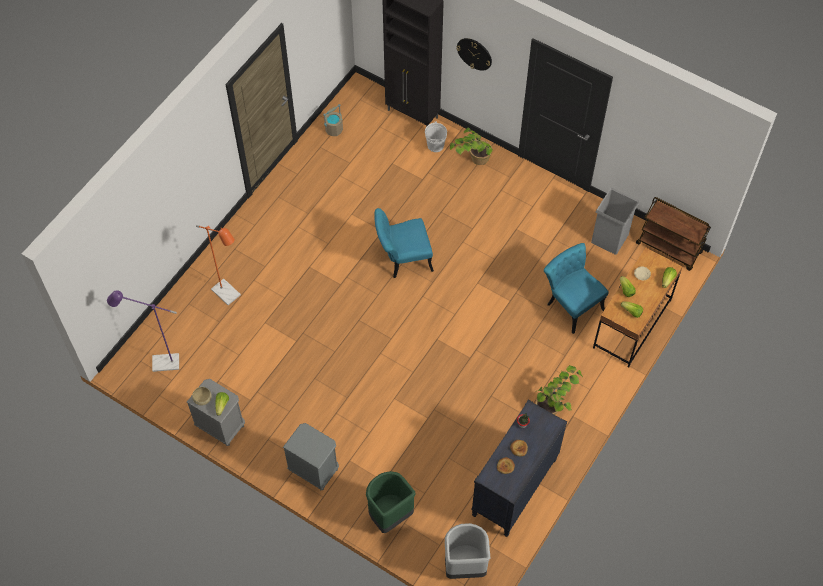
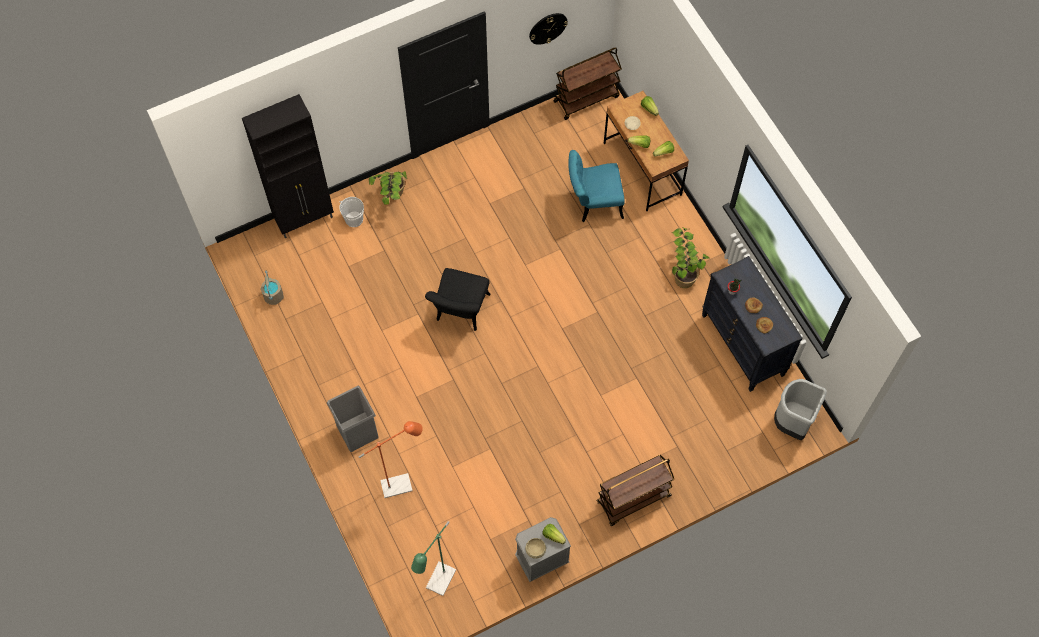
camera: 60 degrees left, 5 degrees up
(160, 363) = (438, 584): purple floor lamp -> green floor lamp
(314, 470) = (633, 500): grey nightstand -> brown cart
(389, 515) = (713, 458): green trash can -> none
(402, 259) = (460, 312): turquoise chair -> black chair
(474, 53) = (343, 112): wall clock -> wall clock (547, 28)
(610, 238) = (547, 137): grey trash can -> grey trash can (358, 432)

